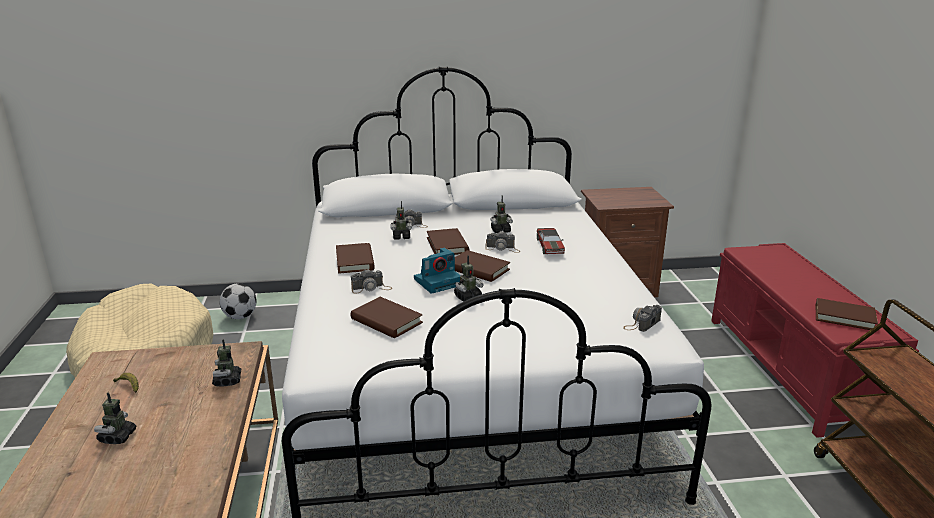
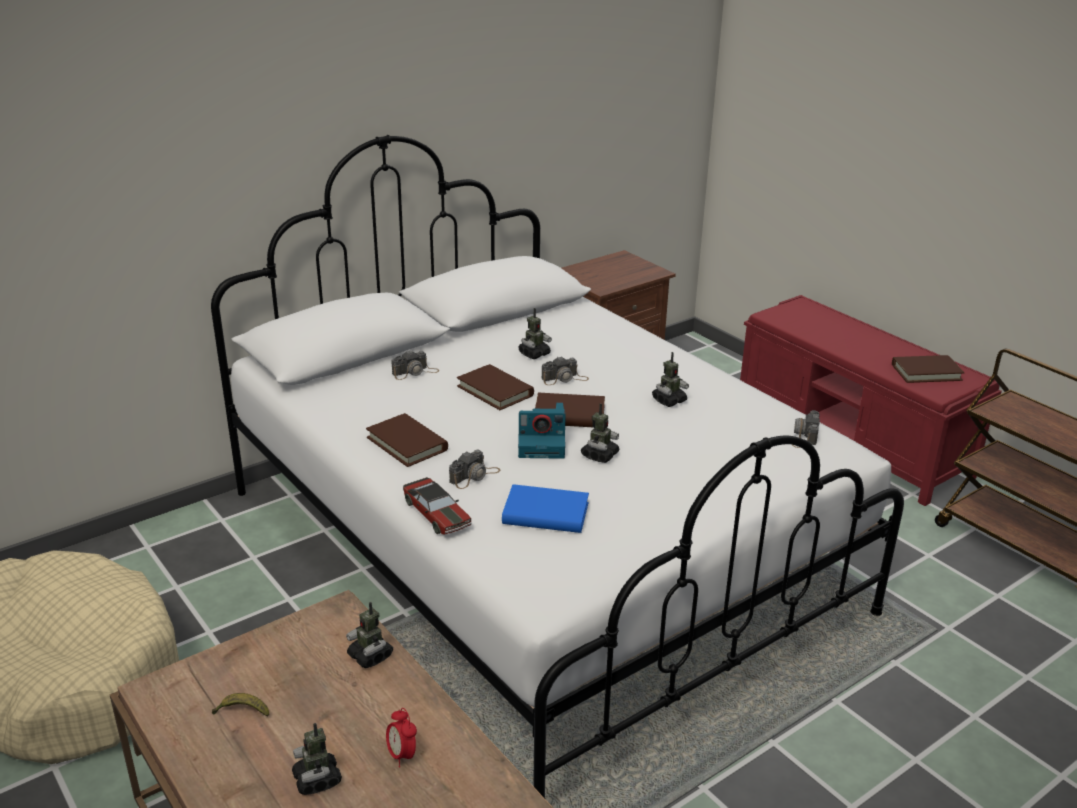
camera: 30 degrees left, 5 degrees up
(175, 442) = (402, 755): none -> alarm clock
(240, 317) = (146, 567): football -> none
(386, 321) = (545, 514): brown book -> blue book
(401, 237) = (423, 393): toy robot -> toy robot (669, 401)
(438, 282) = (543, 444): camera -> camera turned 60 degrees clockwise
(550, 247) = (614, 363): toy car -> toy car (437, 514)

